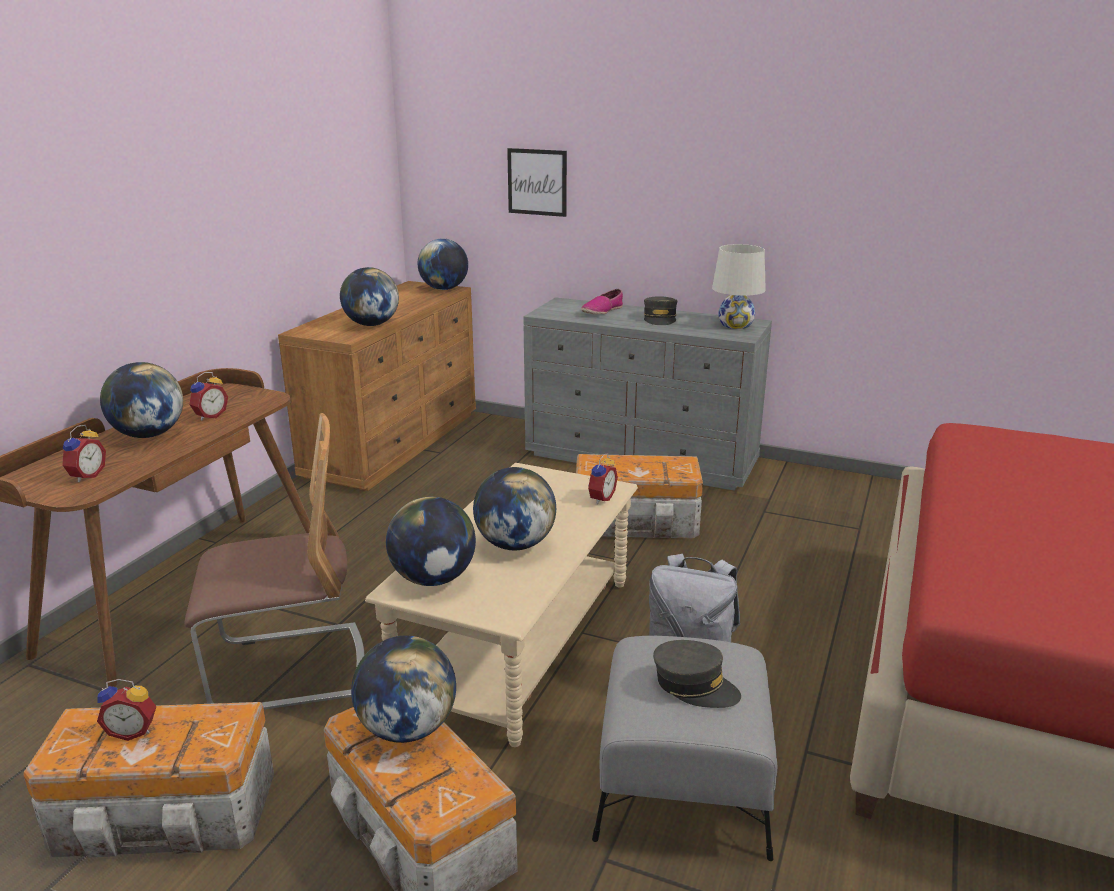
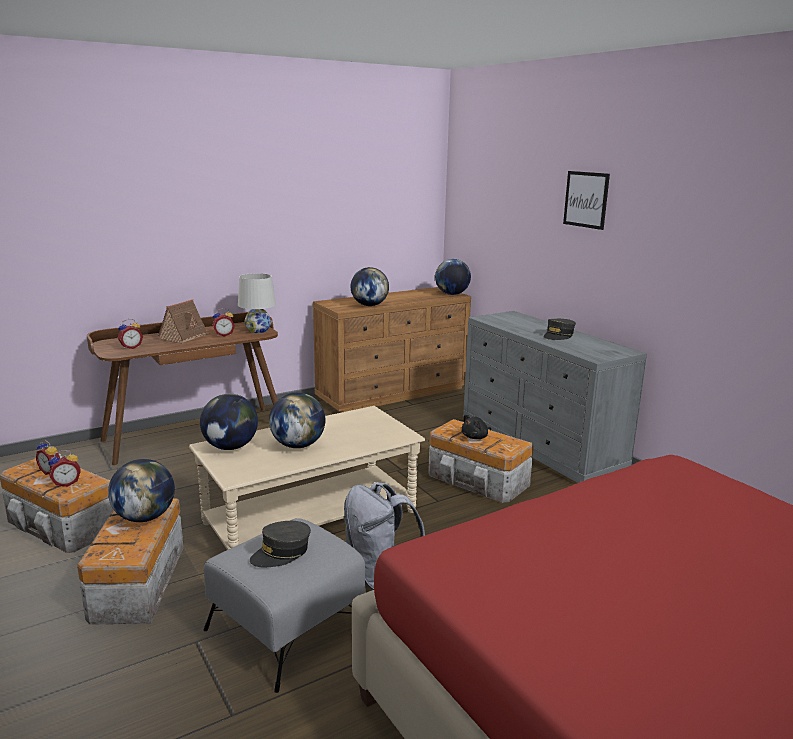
camera: 35 degrees right, 5 degrees down
(148, 435) = (184, 337): globe -> toy house
(288, 670) = (187, 486): chair -> none
(537, 182) = (513, 225): picture -> picture (586, 199)
(600, 498) = (387, 438): alarm clock -> alarm clock (66, 483)
(602, 311) = (527, 324): shoe -> none
(636, 468) = (475, 437): none -> black plush toy
(694, 685) = (281, 553): grey cap -> grey cap turned 75 degrees clockwise
(735, 325) = (608, 350): white table lamp -> white table lamp (258, 330)

